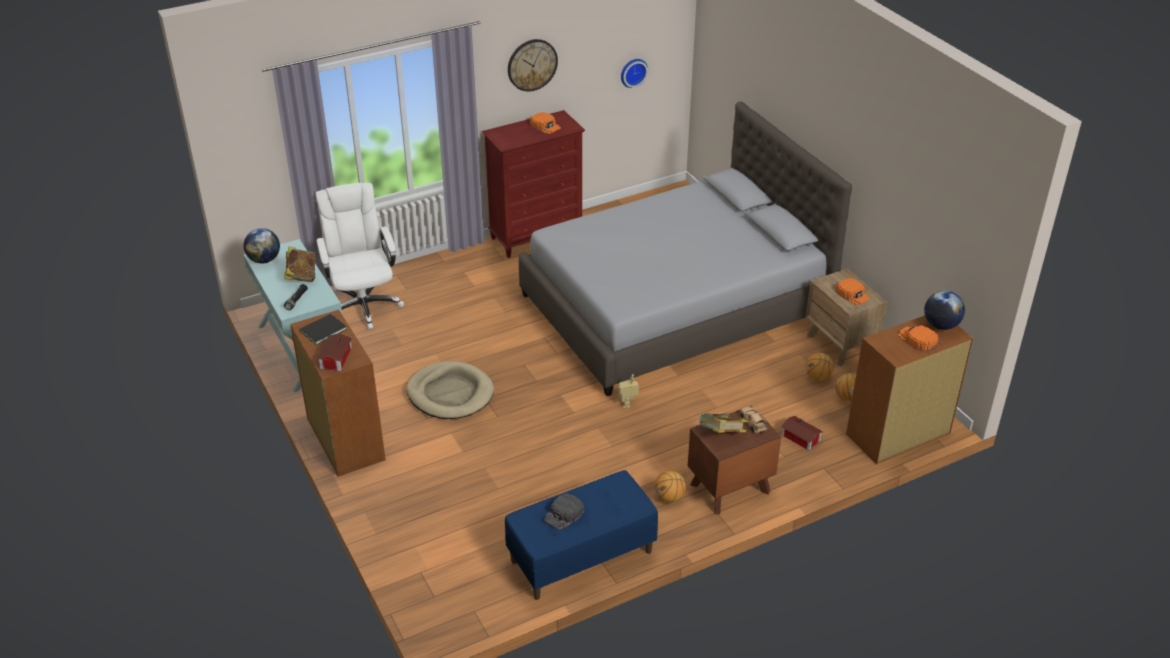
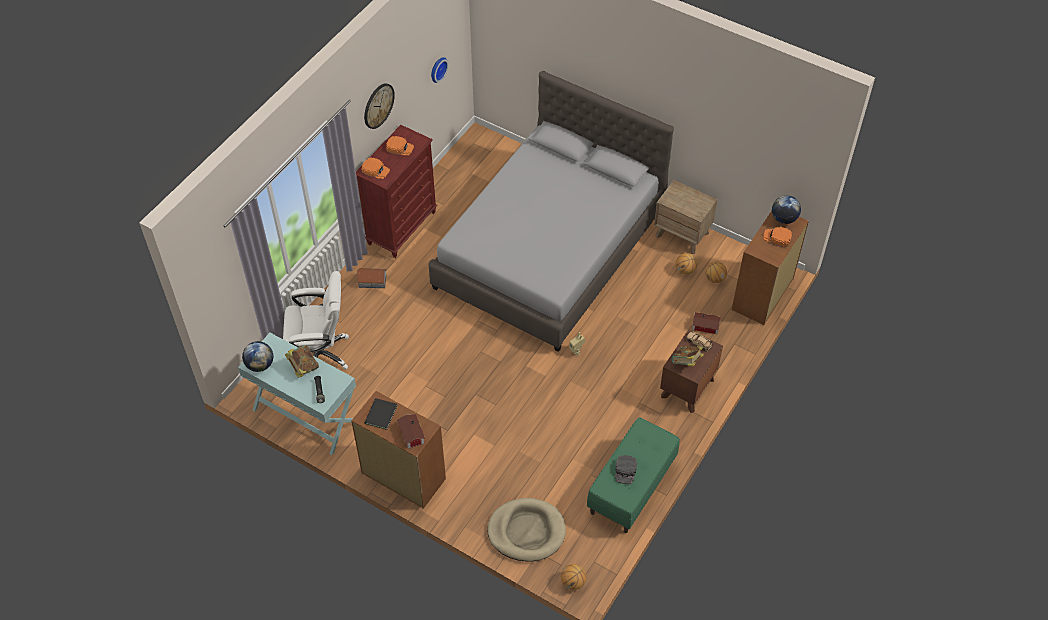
camera: 30 degrees left, 15 degrees up
(363, 306) = (319, 354): white office chair -> white office chair turned 135 degrees clockwise
(450, 394) = (448, 401): beige dog bed -> beige dog bed (526, 531)
(468, 267) = (372, 281): none -> toy house
(581, 557) = (632, 487): blue bench -> green bench
(669, 497) = (655, 414): basketball -> basketball (573, 582)
(852, 294) = (692, 202): orange cap -> orange cap (376, 170)

